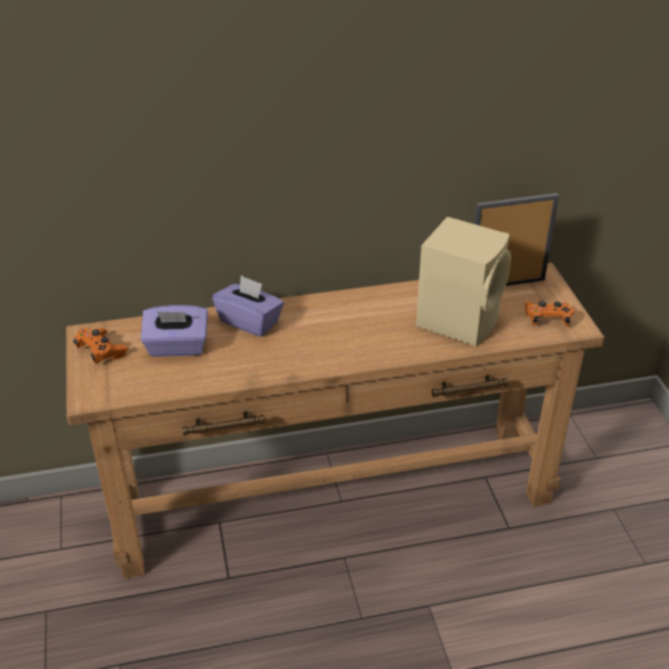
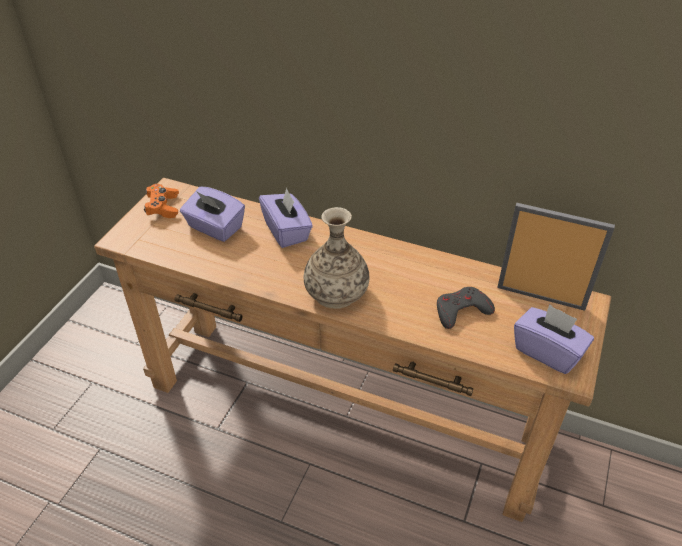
camera: 35 degrees right, 5 degrees up
(348, 350) = (336, 292): none -> vase
(460, 319) = (461, 311): beige speaker -> grey game controller
(547, 319) = (548, 351): orange game controller -> purple tissue box

